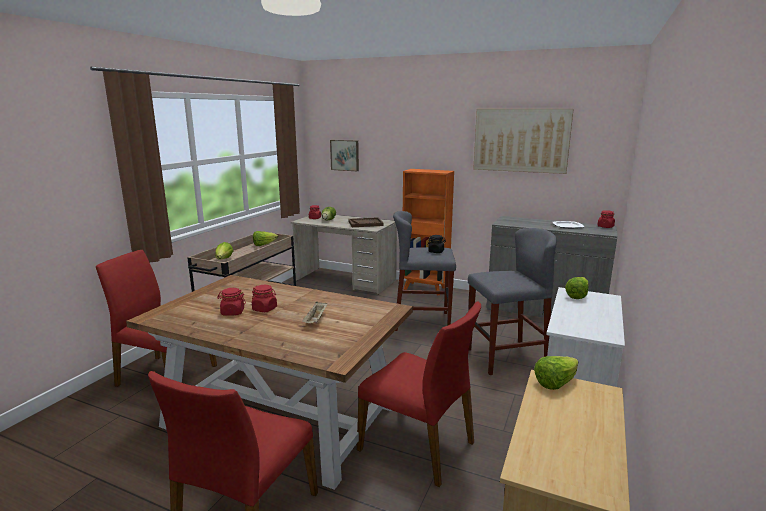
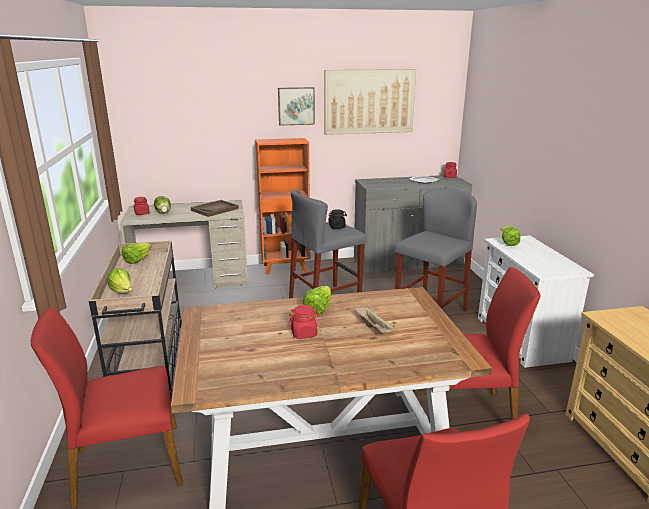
camera: 35 degrees left, 5 degrees up
(232, 312) = (278, 349): red jar -> none
(345, 155) = (164, 129): picture -> picture (296, 106)
(555, 383) = (610, 316): lettuce -> lettuce (318, 308)

